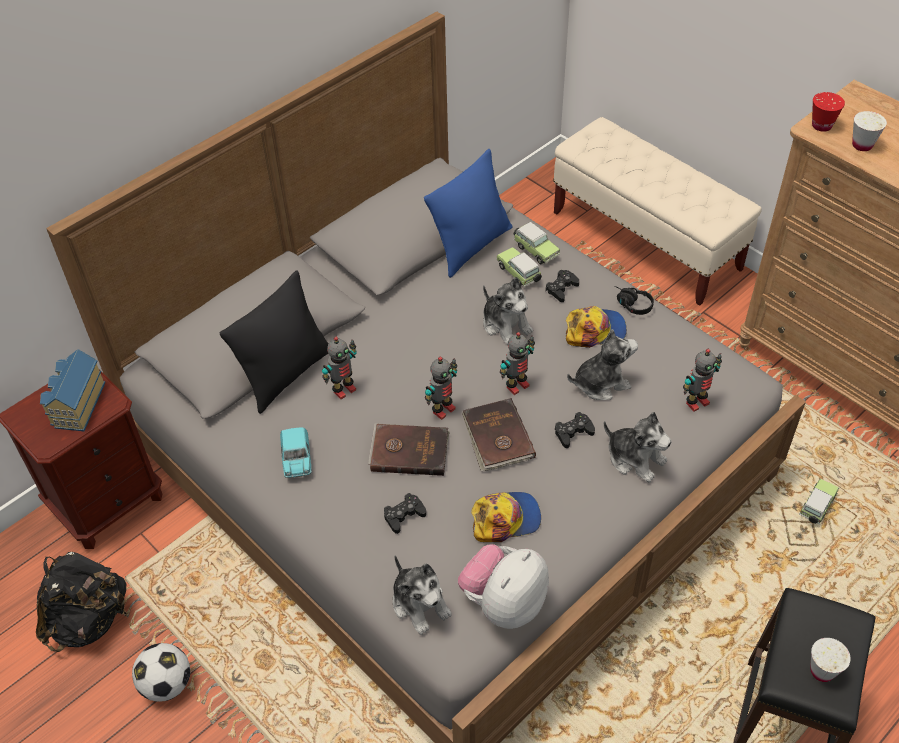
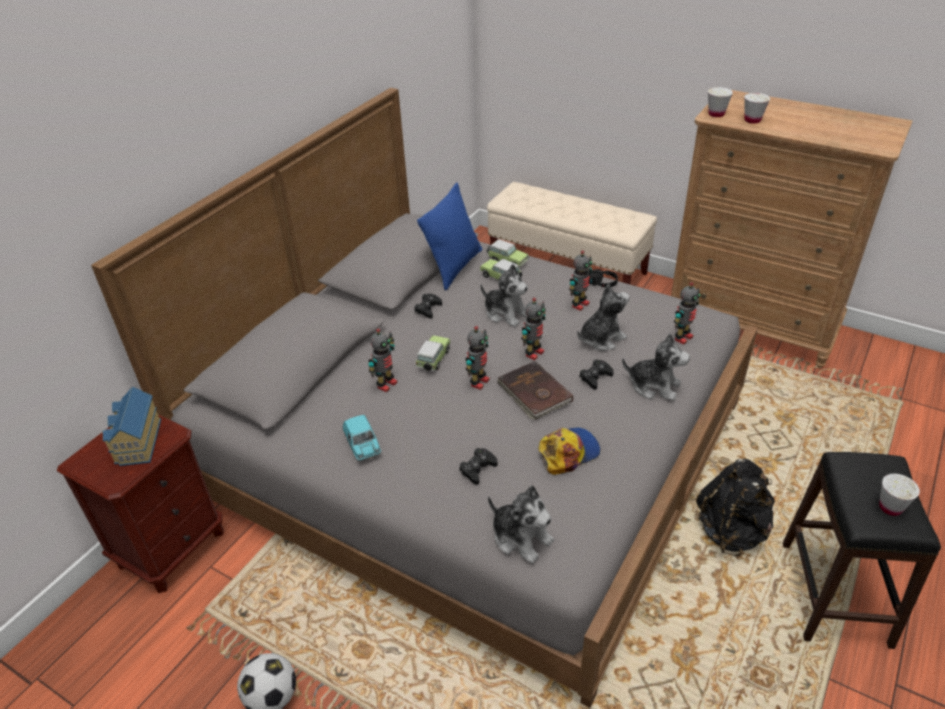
camera: 15 degrees left, 10 degrees down
(89, 620) = (177, 657): black backpack -> black backpack (732, 530)
(286, 374) = (330, 383): black pillow -> none
(409, 451) = (462, 418): brown book -> none
(504, 603) = (595, 520): plush toy -> none
(561, 289) = (539, 282): black game controller -> black game controller (428, 309)
(595, 330) = (579, 304): cap -> toy robot
(816, 507) = (777, 419): toy car -> toy car (433, 360)
(821, 125) = (716, 114): red cup -> white cup

